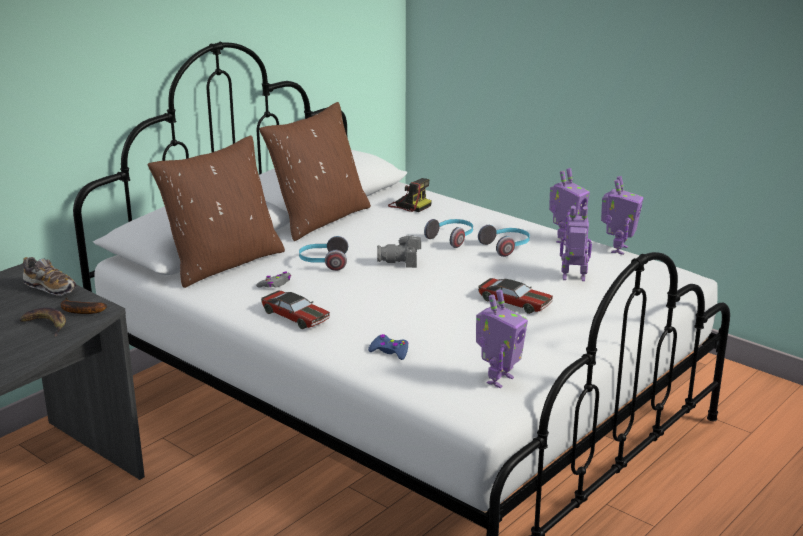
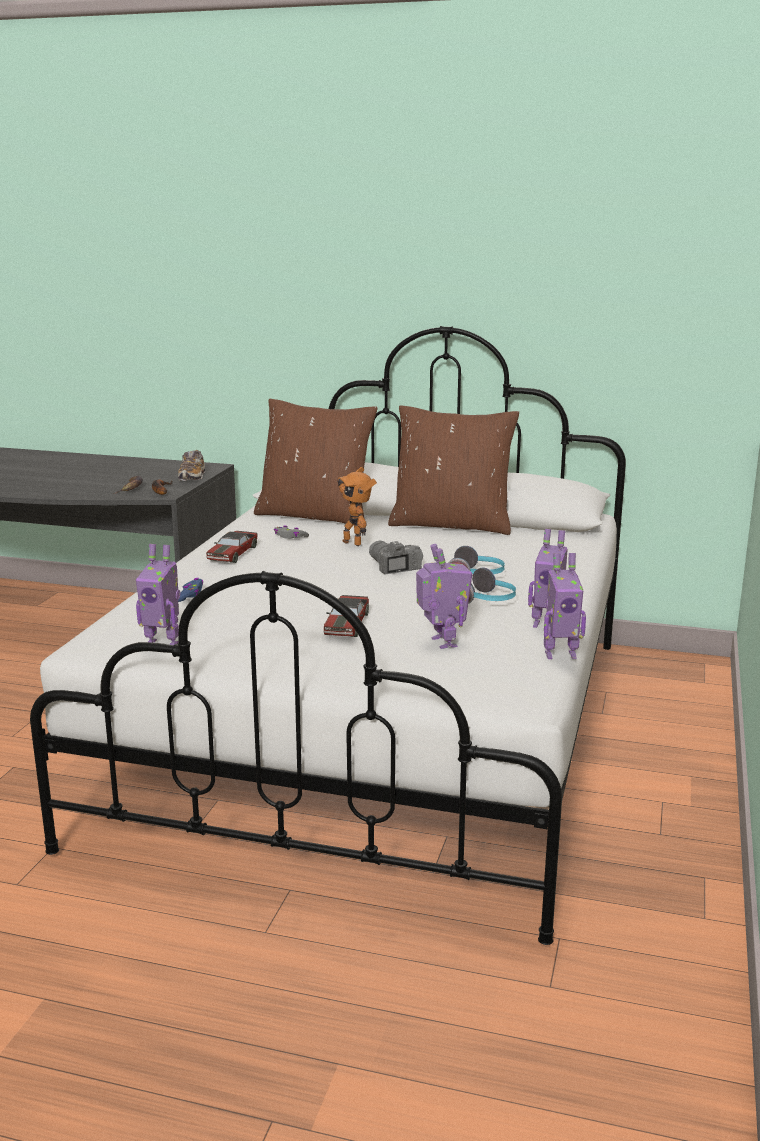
camera: 65 degrees right, 5 degrees down
(323, 263) = (354, 543): headphones -> toy robot
(409, 205) = (540, 547): camera -> none

